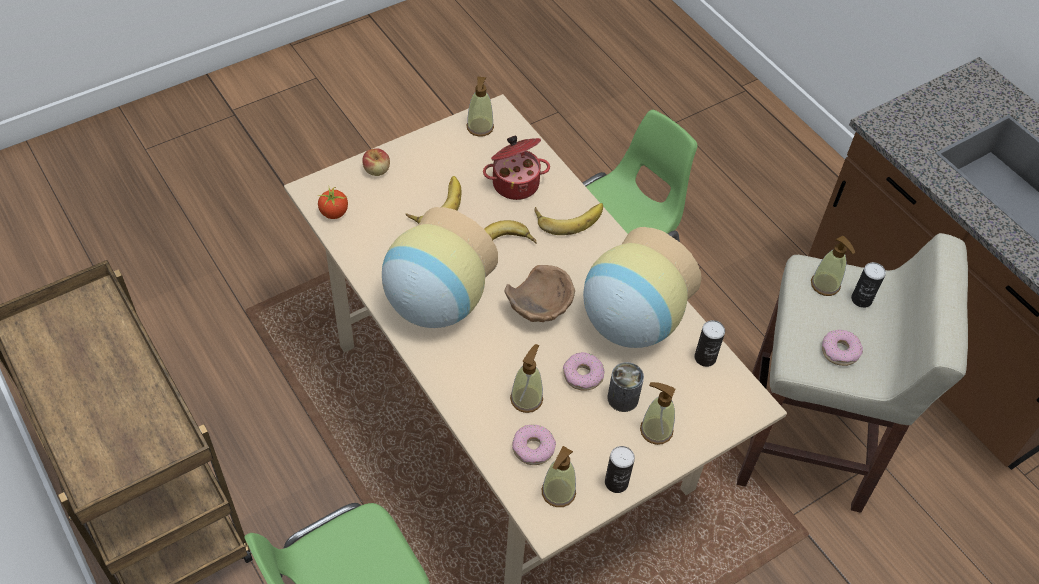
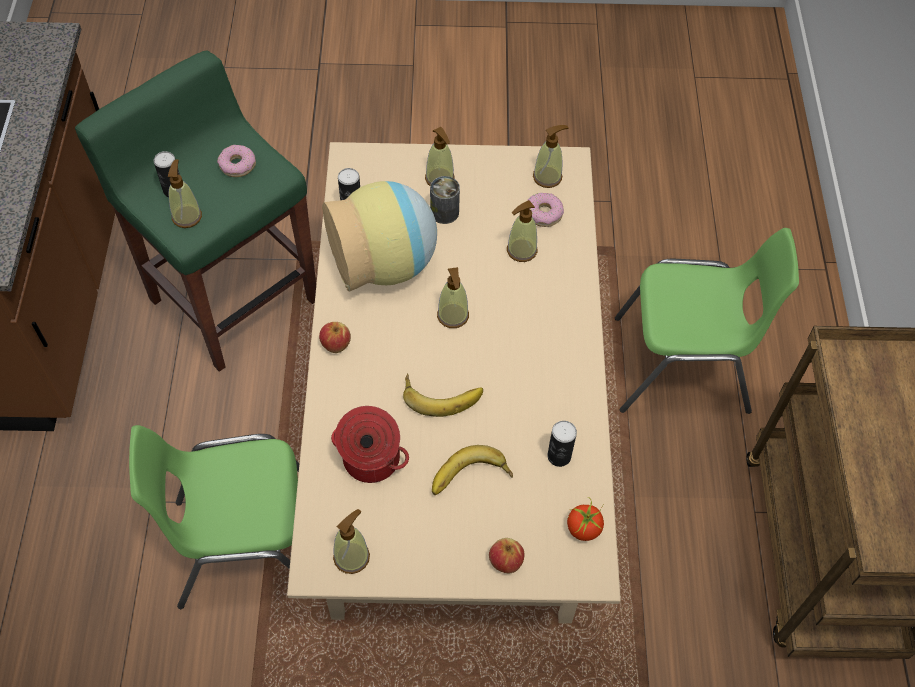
camera: 145 degrees left, 5 degrees up
(435, 304) = (542, 371): vase -> none
(539, 310) = (453, 316): brown bowl -> soap dispenser
(568, 217) = (350, 391): banana -> none
(583, 375) = (461, 244): donut -> none
(610, 242) = (335, 344): none -> apple
(616, 482) = (499, 162): can -> can (559, 456)
(806, 443) = (232, 298): beige stool -> green stool

